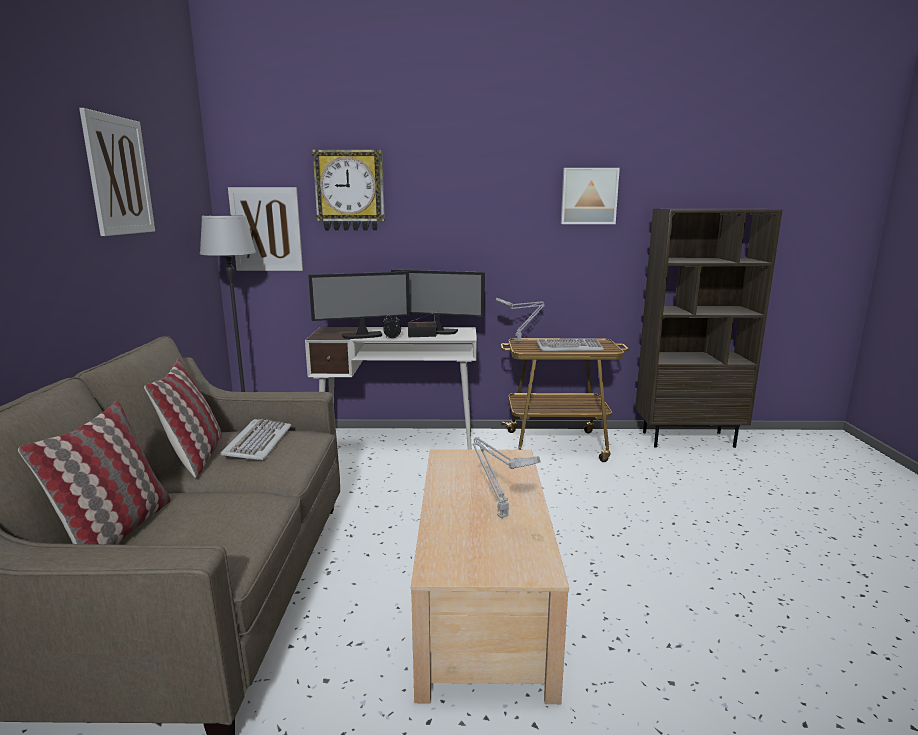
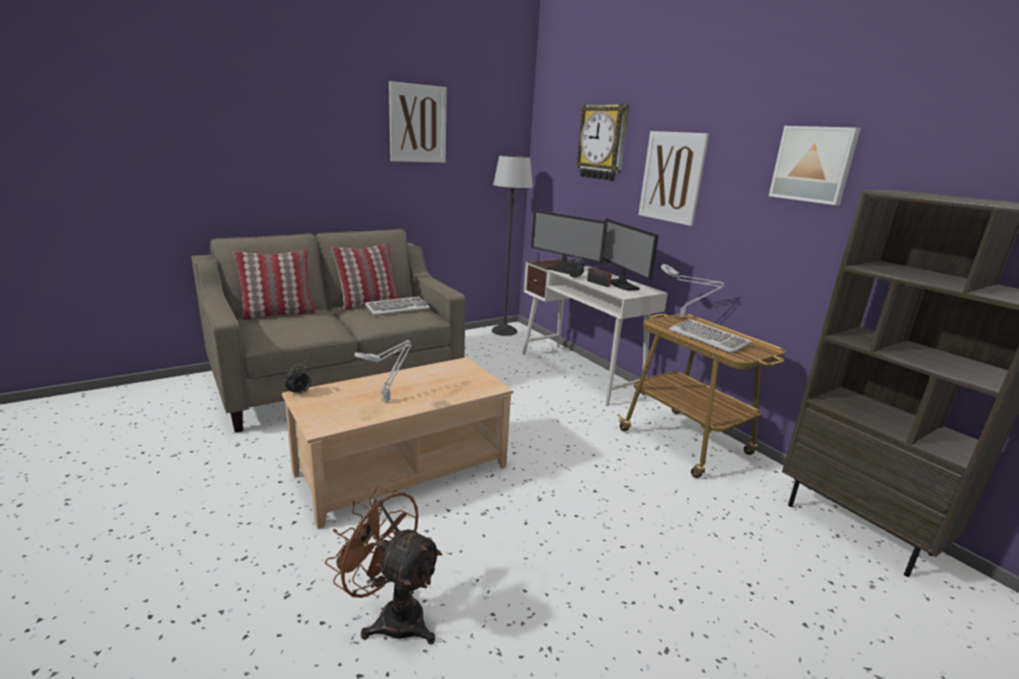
camera: 55 degrees right, 5 degrees up
(266, 229) = (552, 171): picture -> picture (672, 177)
(428, 571) = (299, 393): none -> alarm clock
(727, 679) = (392, 616): none -> brown fan

